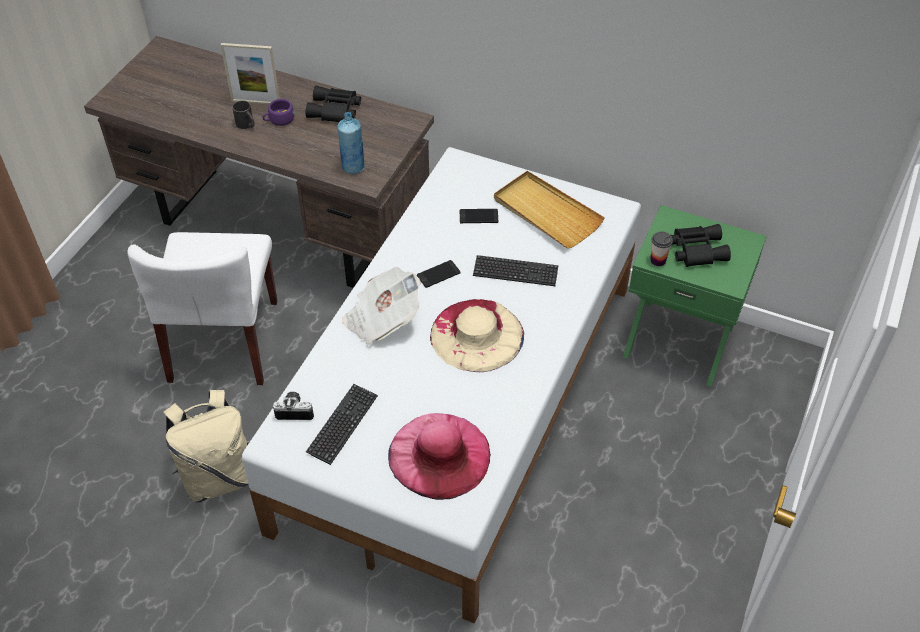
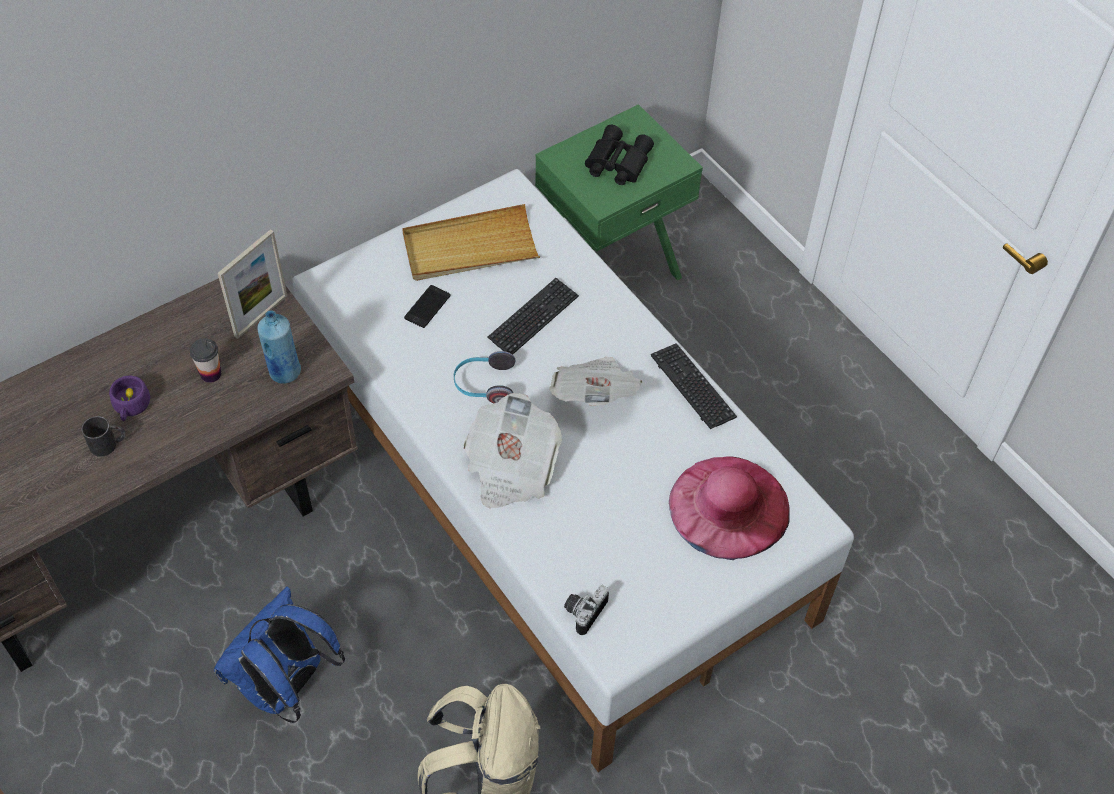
camera: 60 degrees left, 5 degrees up
(224, 341) = (287, 687): white chair -> blue backpack
(256, 102) = (73, 416): picture frame -> picture frame (261, 316)
(335, 111) = (168, 343): black binoculars -> none
(342, 424) = (633, 575): keyboard -> keyboard (692, 387)
(438, 274) = (484, 385): phone -> headphones
(476, 335) = (594, 395): beige hat -> newspaper
(658, 260) = (607, 198): cup -> cup (211, 374)

